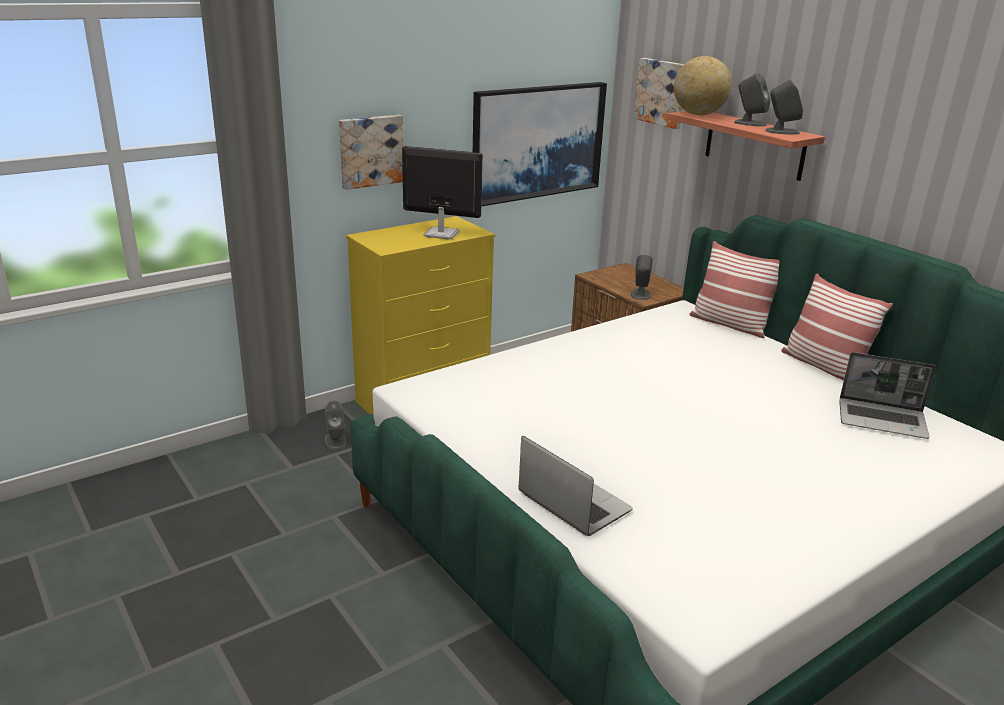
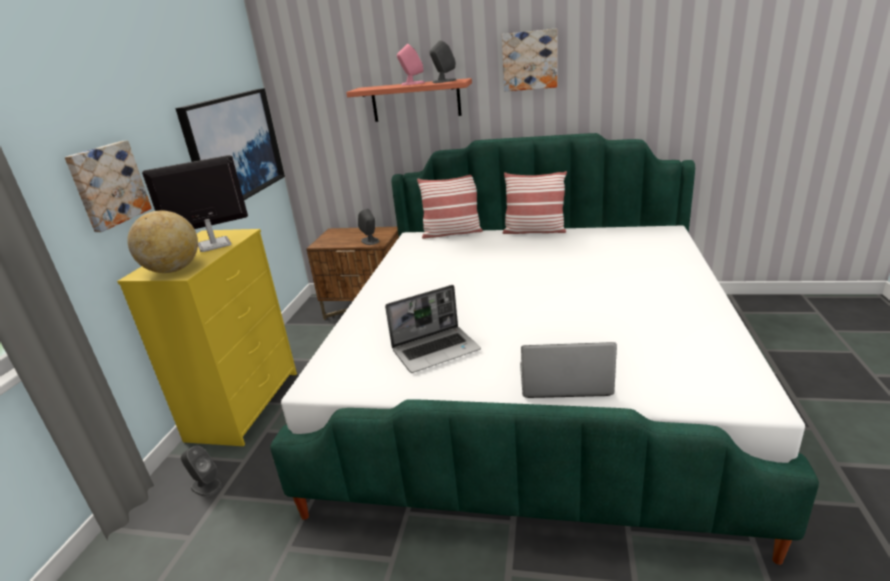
camera: 40 degrees left, 0 degrees up
(662, 92) = (317, 84): picture -> picture (530, 60)
(698, 114) = (368, 88): globe -> globe (173, 270)
(749, 123) = (412, 83): grey speaker -> pink speaker
(883, 420) = (605, 242): laptop -> laptop (436, 350)

